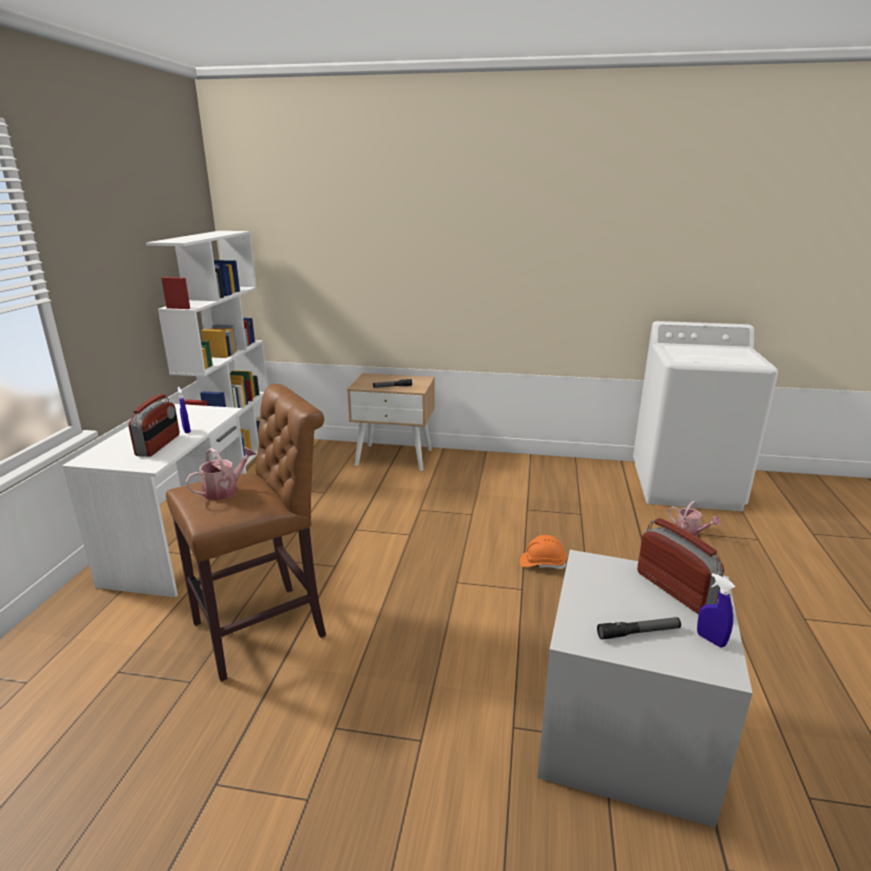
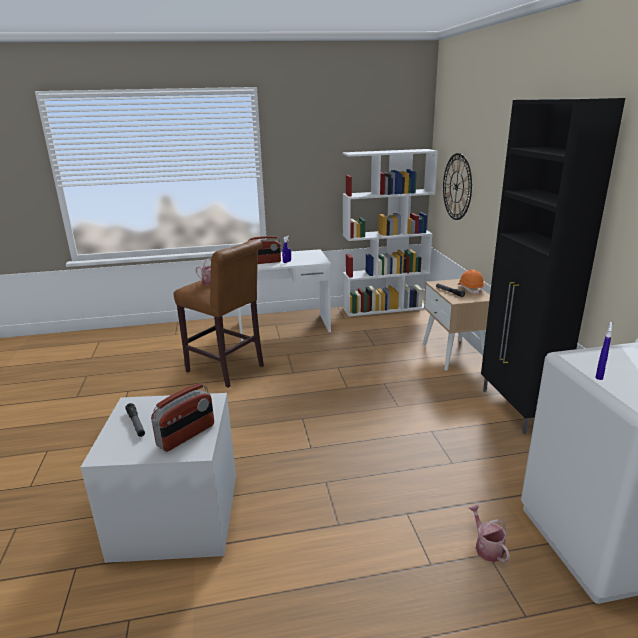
camera: 70 degrees right, 0 degrees up
(304, 272) = (457, 187): none -> wall clock
(515, 462) = (517, 409): none -> black cabinet
(542, 563) = (351, 452): orange hard hat -> orange hard hat (470, 289)
(690, 532) = (486, 547): watering can -> watering can turned 135 degrees clockwise
(710, 640) = (130, 451): blue spray bottle -> blue spray bottle (599, 375)

